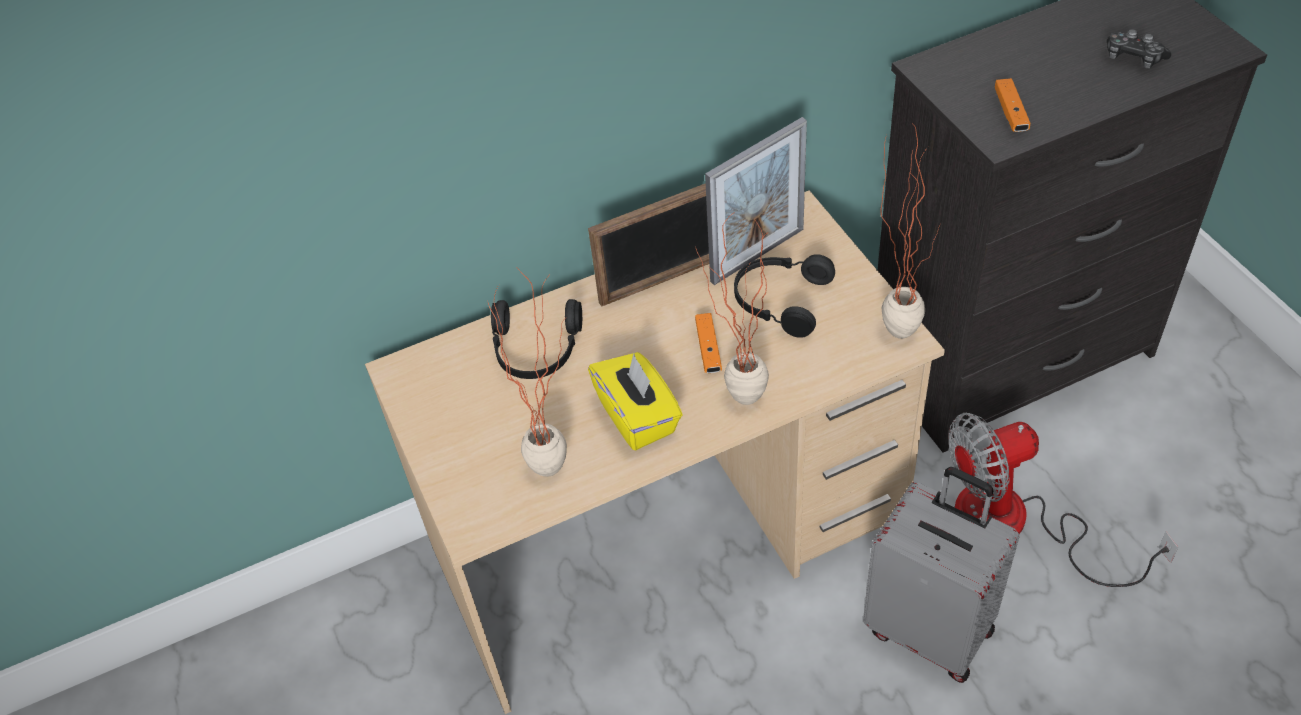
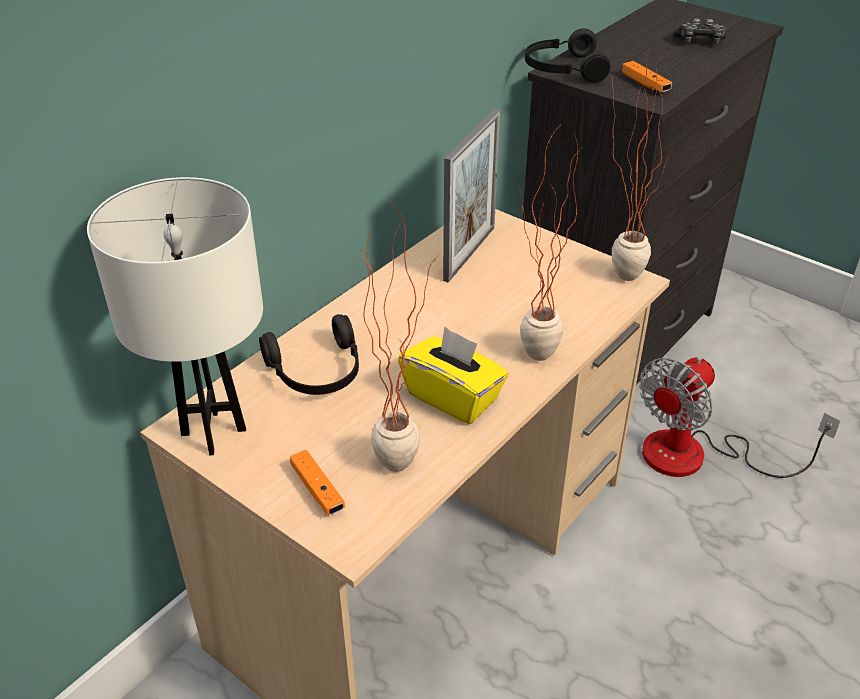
camera: 30 degrees left, 10 degrees down
(420, 384) = (214, 432): none -> white table lamp
(665, 279) = (402, 288): picture frame -> none
(708, 349) = (478, 329): orange game controller -> orange game controller (317, 490)
(780, 301) = (513, 279): black headphones -> black headphones (563, 69)
(931, 629) = (686, 555): grey suitcase -> none

